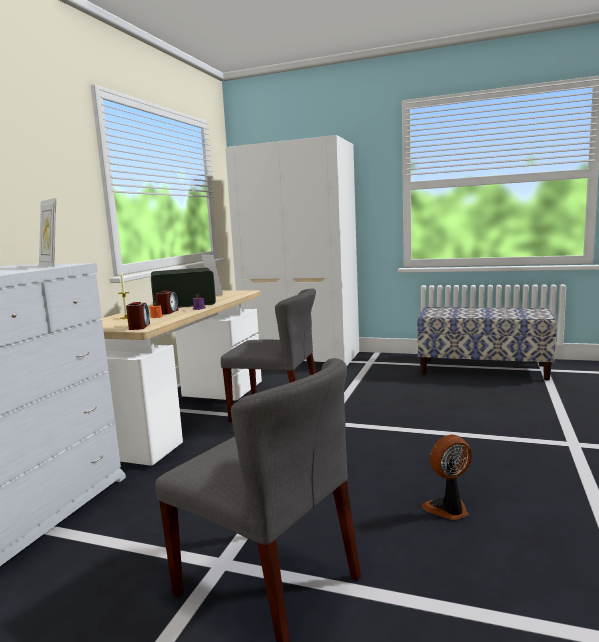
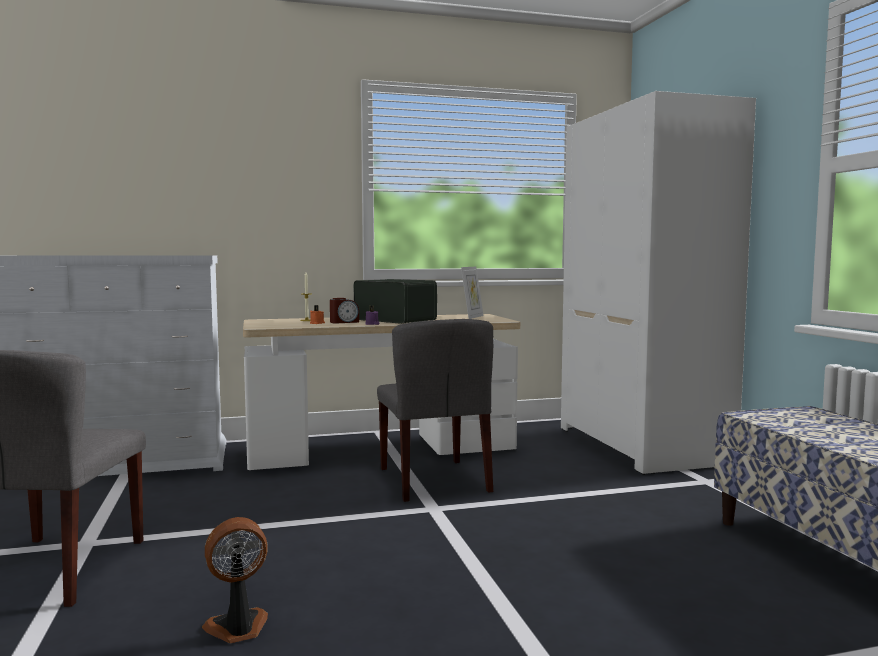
camera: 55 degrees right, 5 degrees down
(51, 265) = (190, 255): picture frame -> none
(139, 327) = (265, 326): alarm clock -> none
(448, 510) = (238, 628): fan -> fan turned 60 degrees counterclockwise

